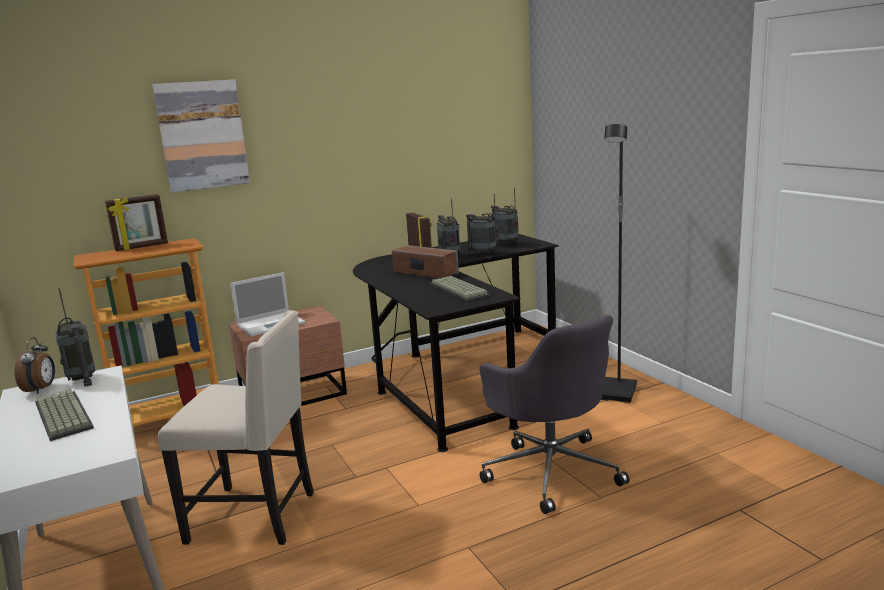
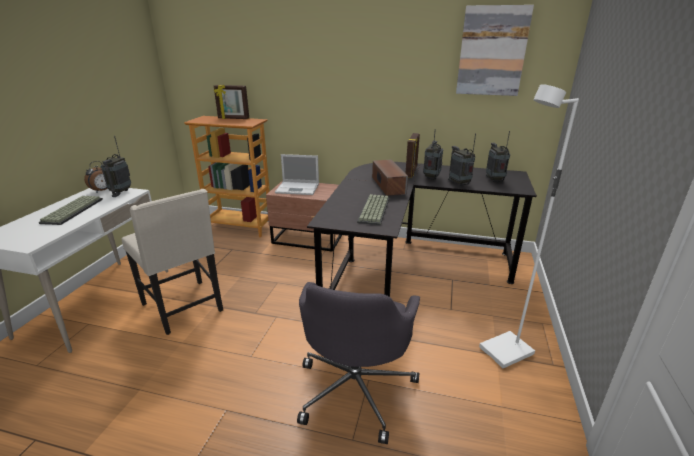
camera: 40 degrees right, 10 degrees up
(202, 135) = (278, 48): picture -> picture (492, 51)
(617, 392) = (506, 352): black floor lamp -> white floor lamp

